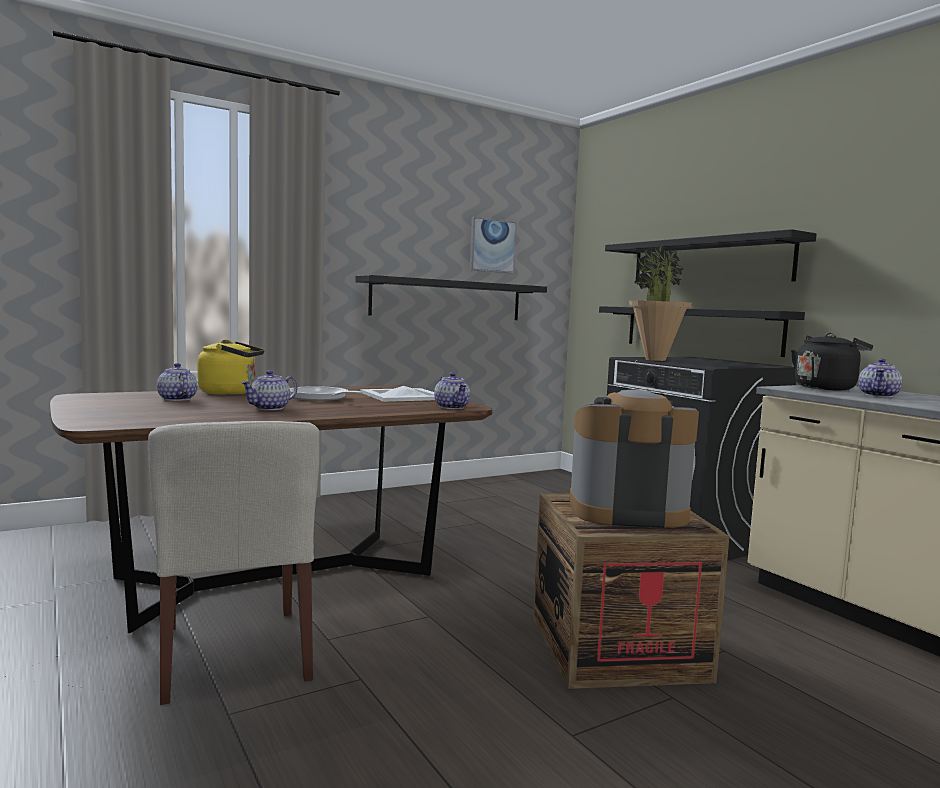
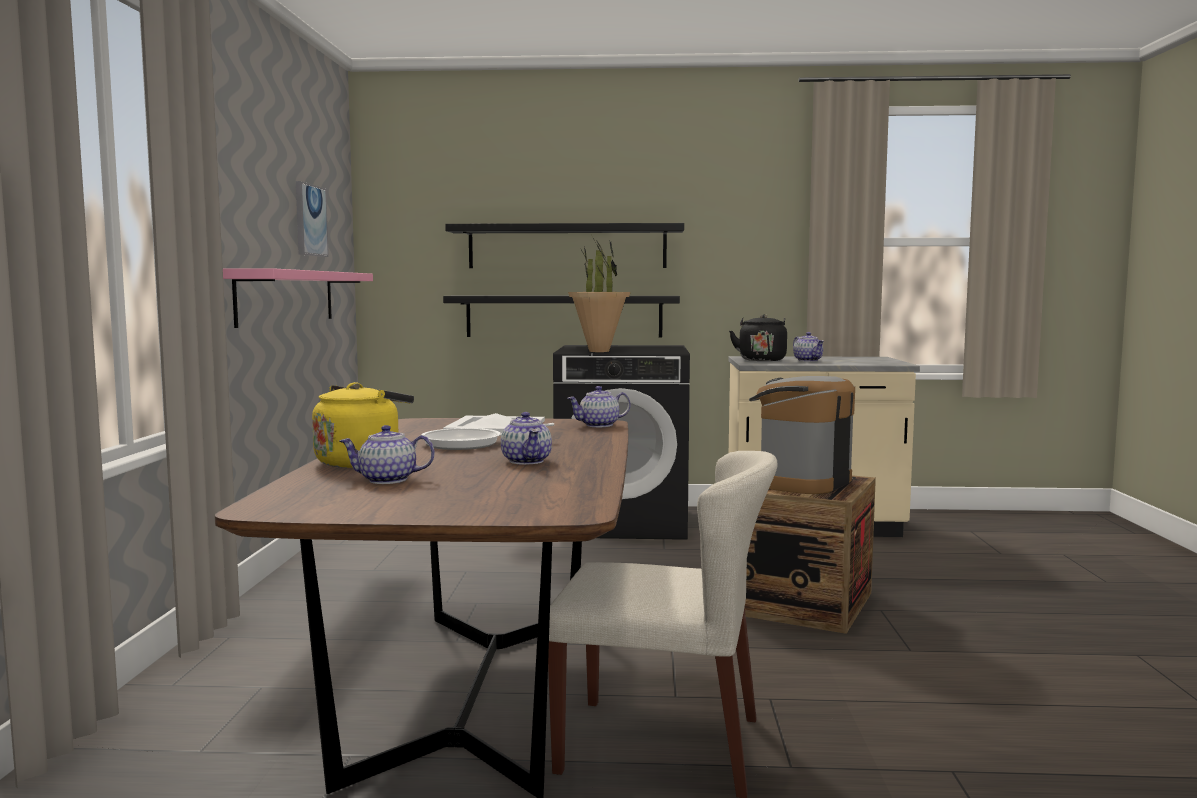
camera: 55 degrees left, 0 degrees up
(448, 299) = (287, 297): black shelf -> pink shelf
(452, 407) = (599, 425): teapot -> teapot turned 150 degrees clockwise

